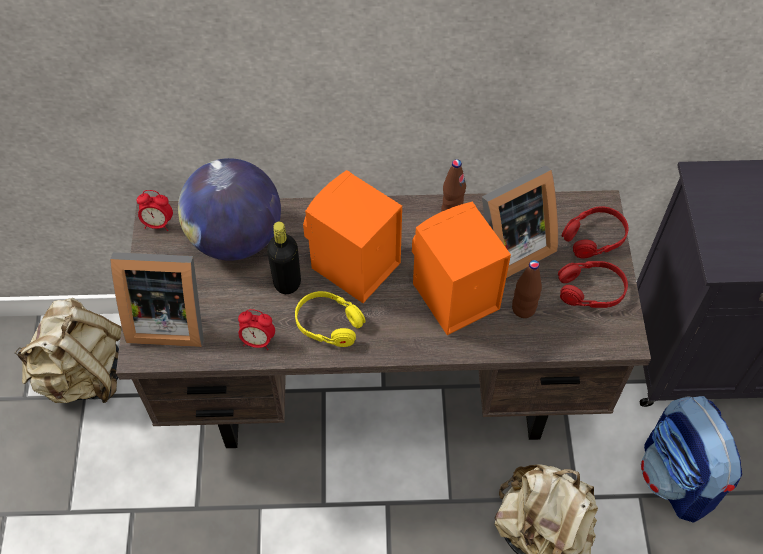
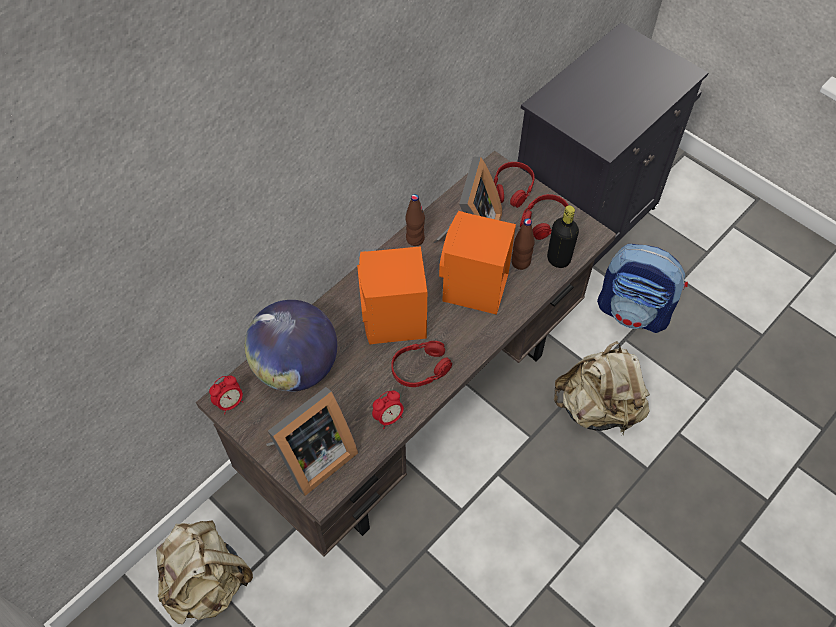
camera: 45 degrees left, 0 degrees up
(287, 282) = (364, 366): black bottle -> black bottle (558, 259)
(329, 324) = (420, 368): yellow headphones -> red headphones

